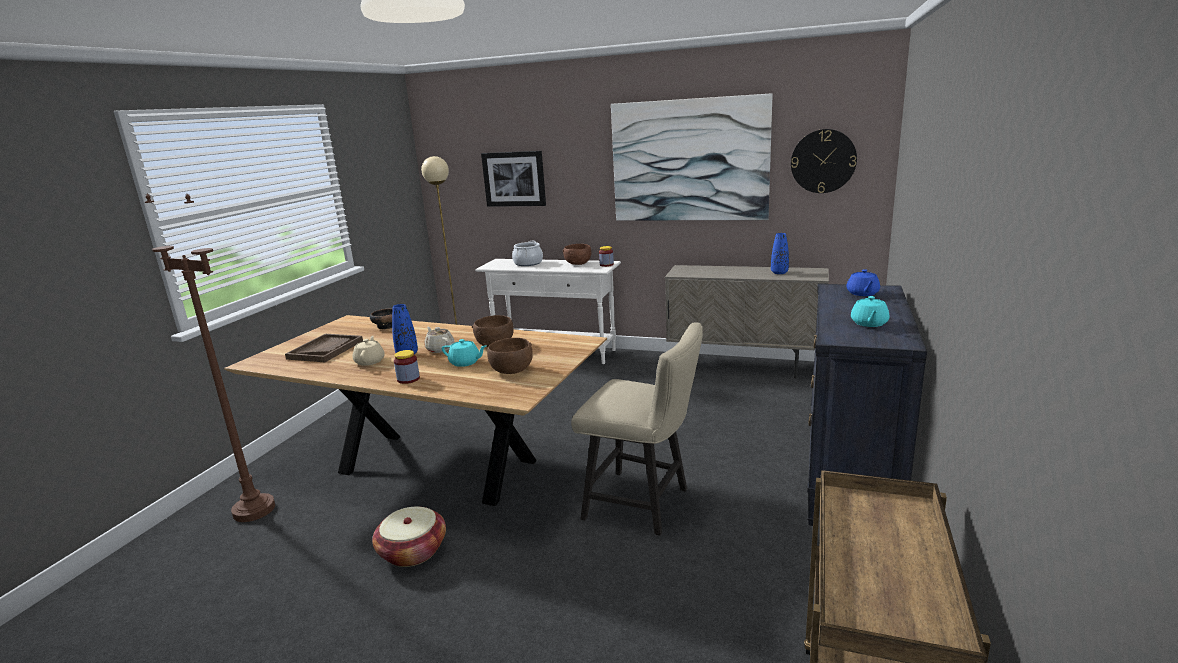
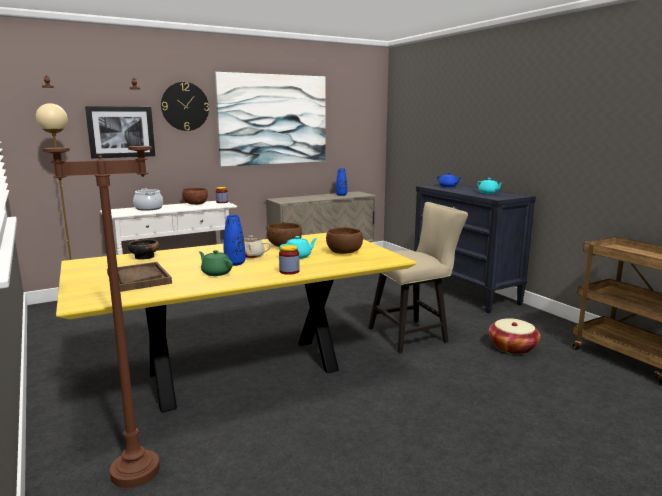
camera: 50 degrees left, 5 degrees down
(370, 361) = (216, 273): beige teapot -> green teapot
(412, 551) = (344, 414): basket -> basket (512, 347)
(436, 466) = (243, 372): brown dining table -> yellow dining table
(823, 161) = (352, 122): wall clock -> wall clock (185, 106)

